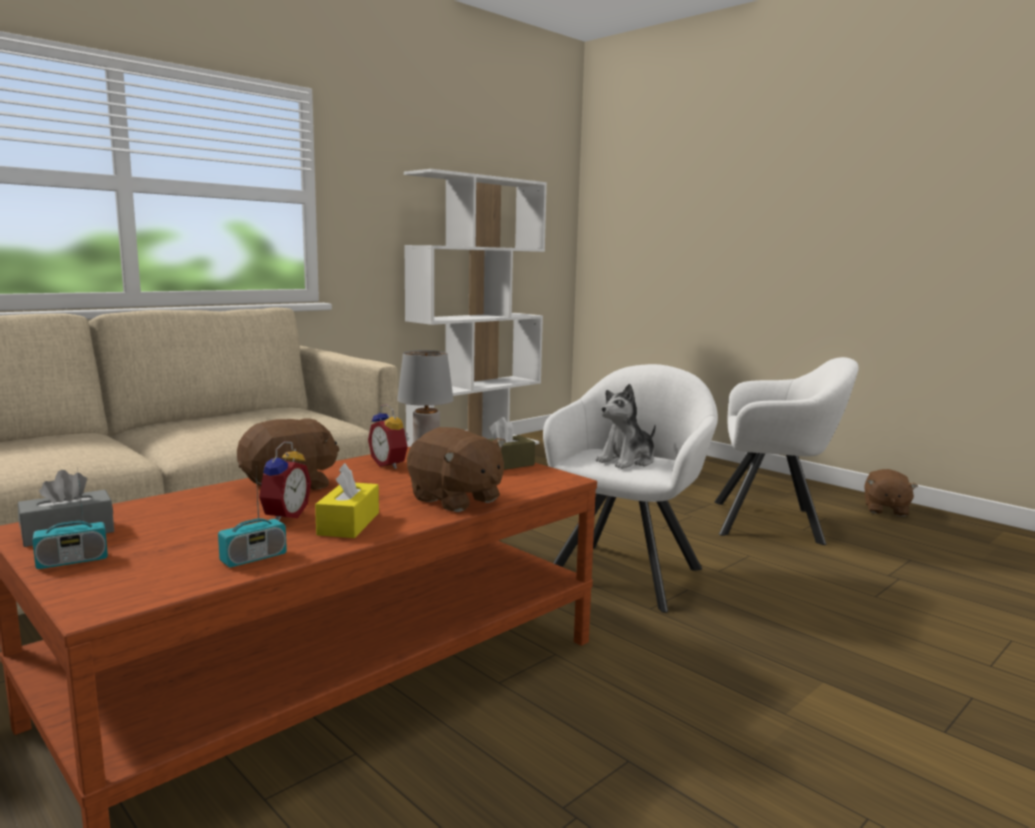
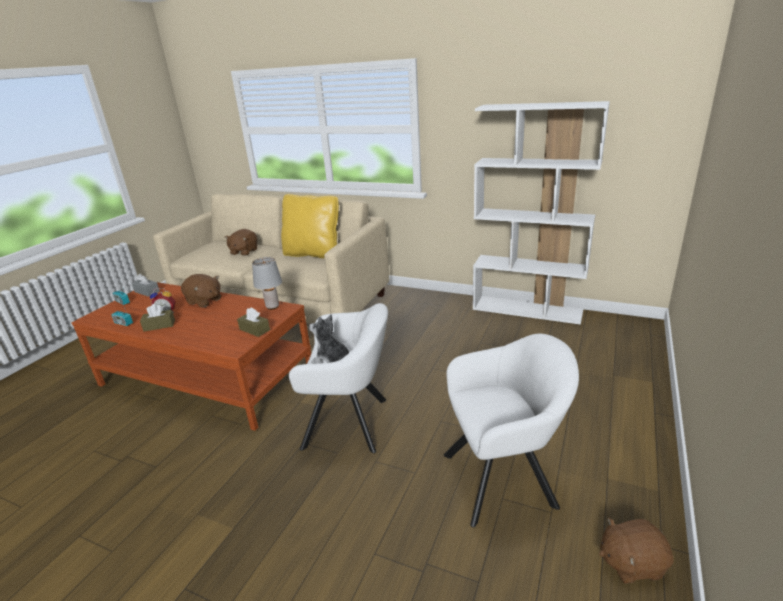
camera: 70 degrees right, 15 degrees up
(237, 414) = (313, 254): none -> yellow pillow
(348, 524) = (159, 325): yellow tissue box -> brown tissue box
(390, 464) = (244, 307): alarm clock -> none
(455, 500) = (193, 335): brown plush toy -> brown plush toy (244, 252)
(775, 522) = (505, 478): white armchair -> white armchair turned 90 degrees counterclockwise

